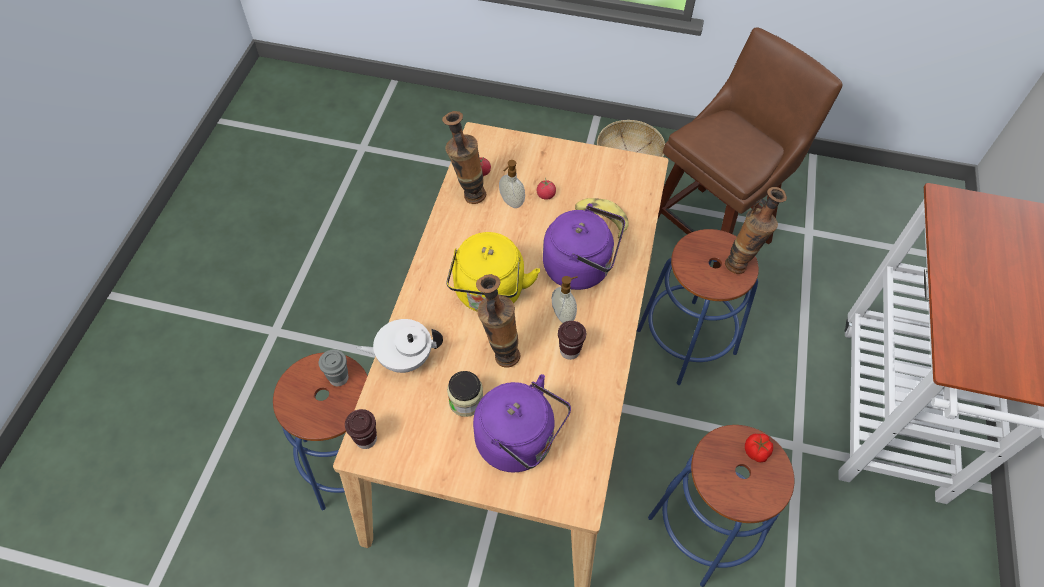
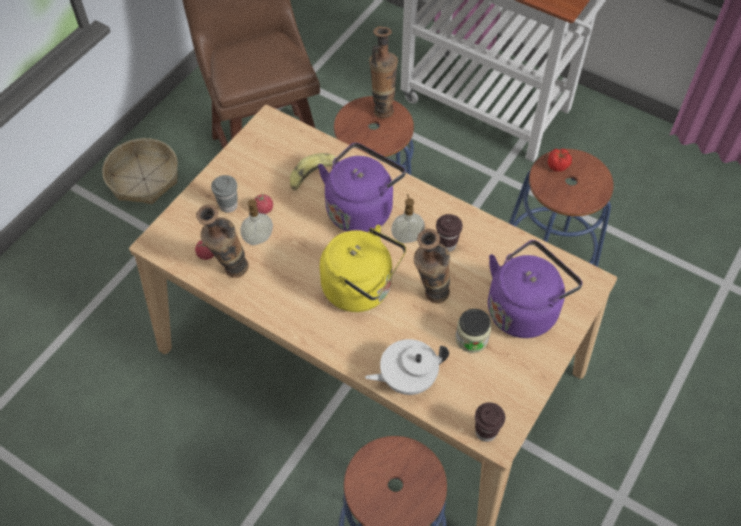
camera: 70 degrees left, 0 degrees up
(338, 378) = (382, 463): grey cup -> grey cup (228, 205)
(404, 357) = (407, 378): white teapot -> white teapot turned 60 degrees clockwise

